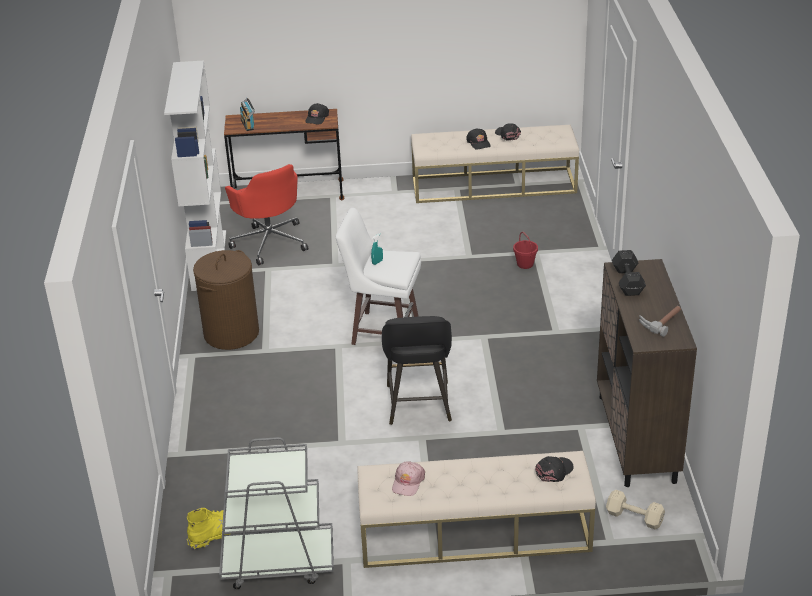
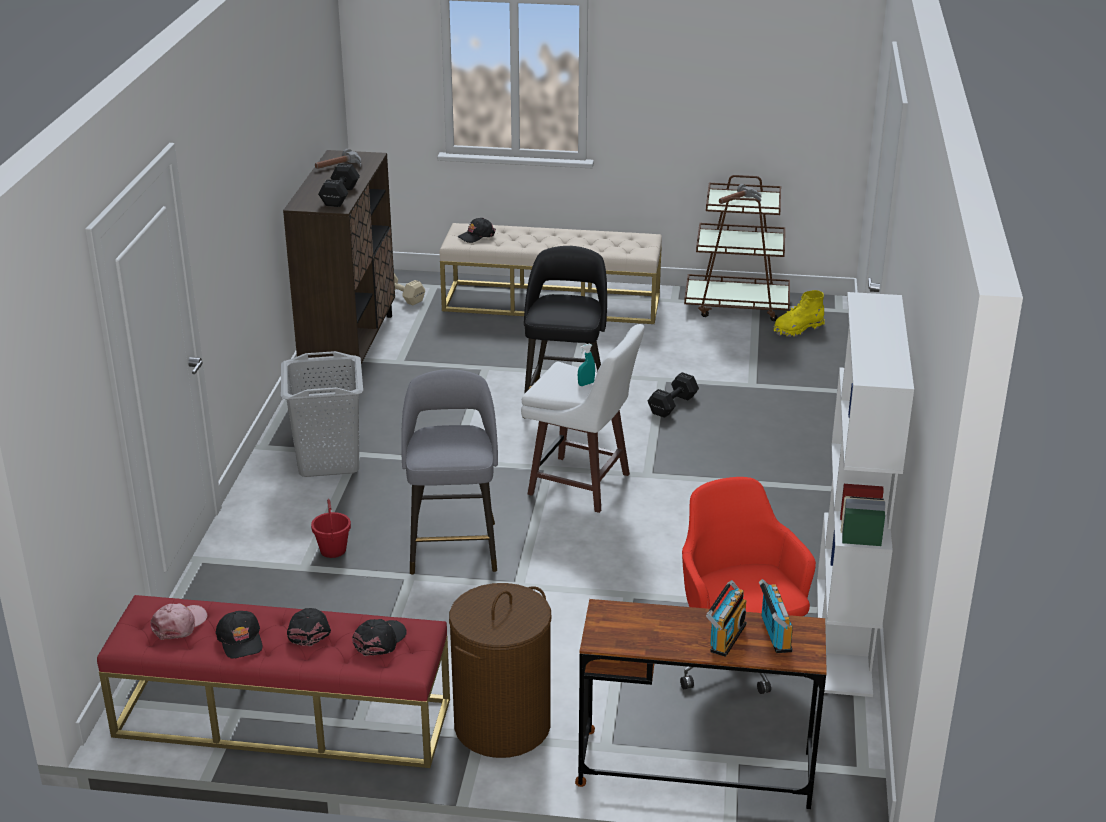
camera: 170 degrees left, 5 degrees down
(231, 333) = (795, 511): brown laundry basket -> brown laundry basket (502, 726)
(271, 121) = (725, 637): none -> radio
(271, 469) = (739, 202): none -> hammer
(278, 562) = (737, 305): grey cart -> brown cart
(316, 118) = (627, 629): black cap -> black cap (380, 640)
(327, 415) = (674, 404): none -> black dumbbell
(408, 482) = (612, 243): pink cap -> pink cap (179, 624)
(452, 277) = (453, 546): none -> grey stool
(494, 185) = (282, 718): beige bench -> red bench
(571, 323) = (329, 460): none -> grey laundry basket

